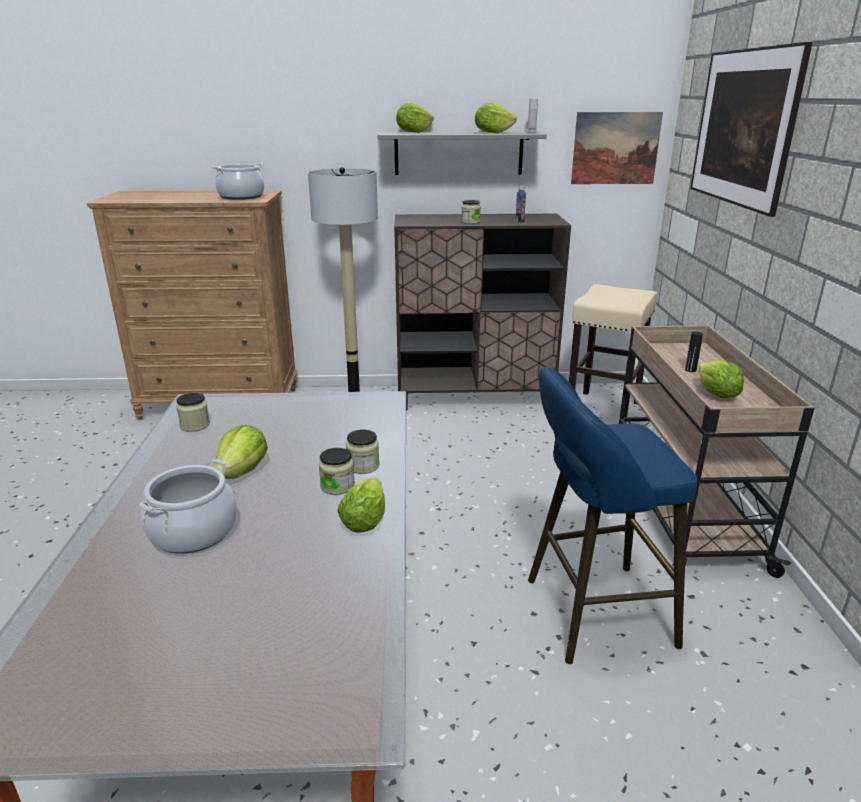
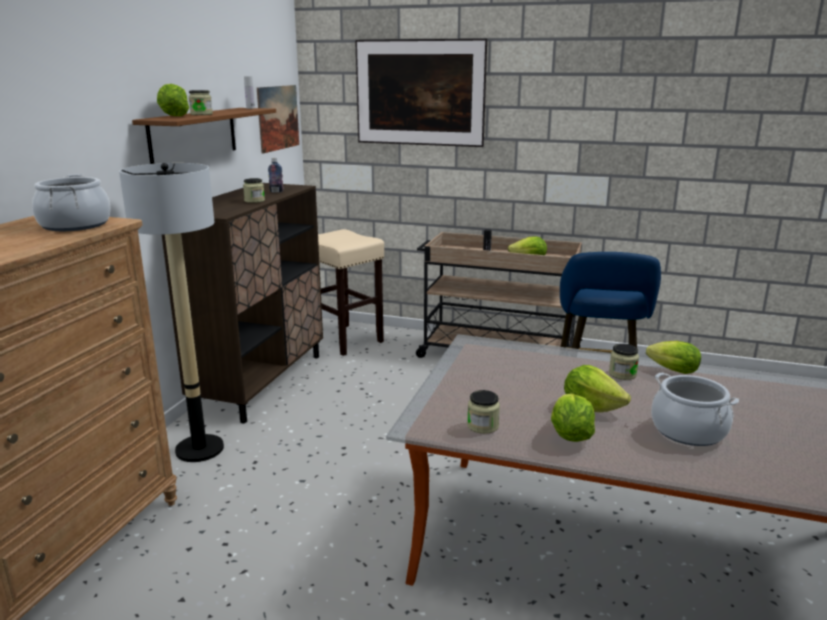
camera: 70 degrees left, 5 degrees down
(363, 466) = (592, 363): jar -> jar (201, 114)
(458, 153) = (194, 135): grey shelf -> brown shelf
(492, 133) = (232, 111): lettuce -> lettuce (570, 435)

